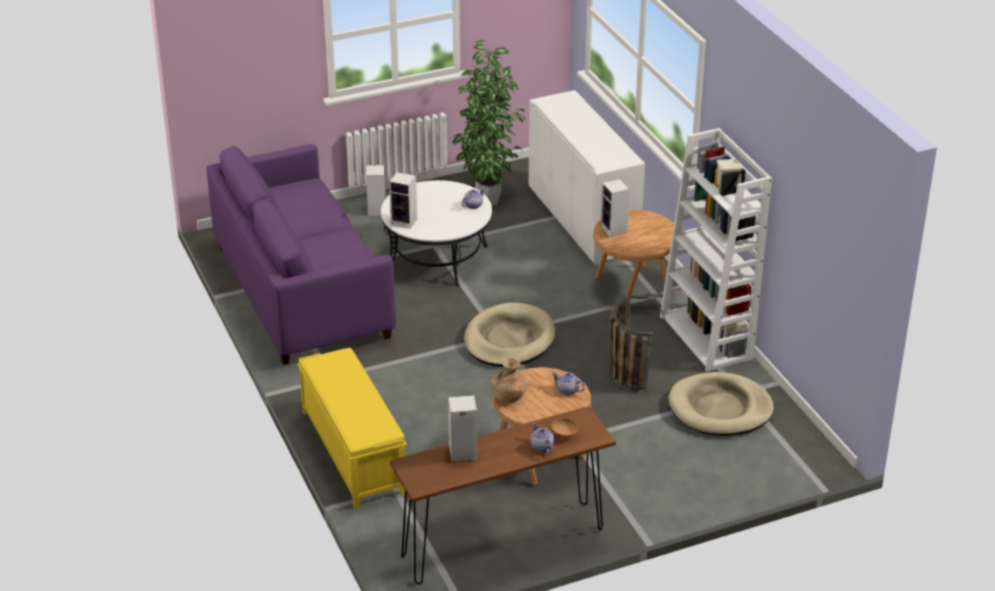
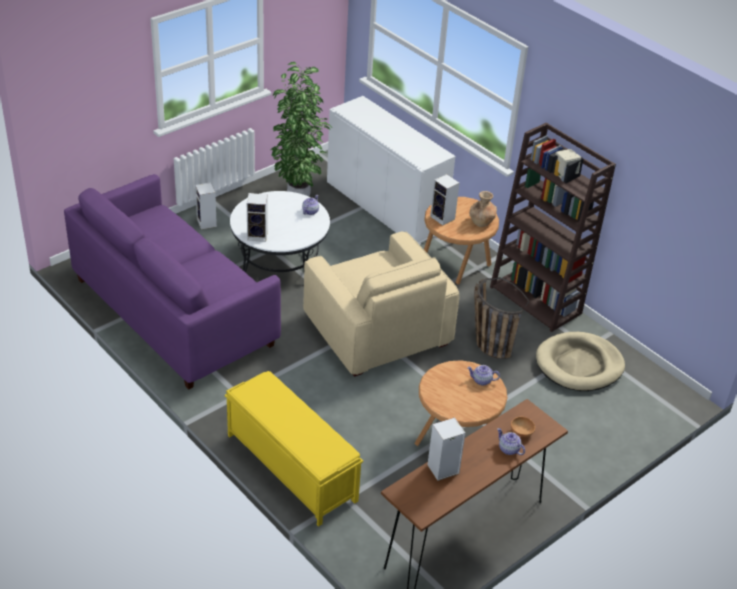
camera: 20 degrees left, 5 degrees up
(509, 340) = (377, 330): beige dog bed -> beige armchair
(509, 396) = (435, 396): brown vase -> brown vase (481, 221)
(707, 338) = (536, 300): white bookcase -> brown bookcase

